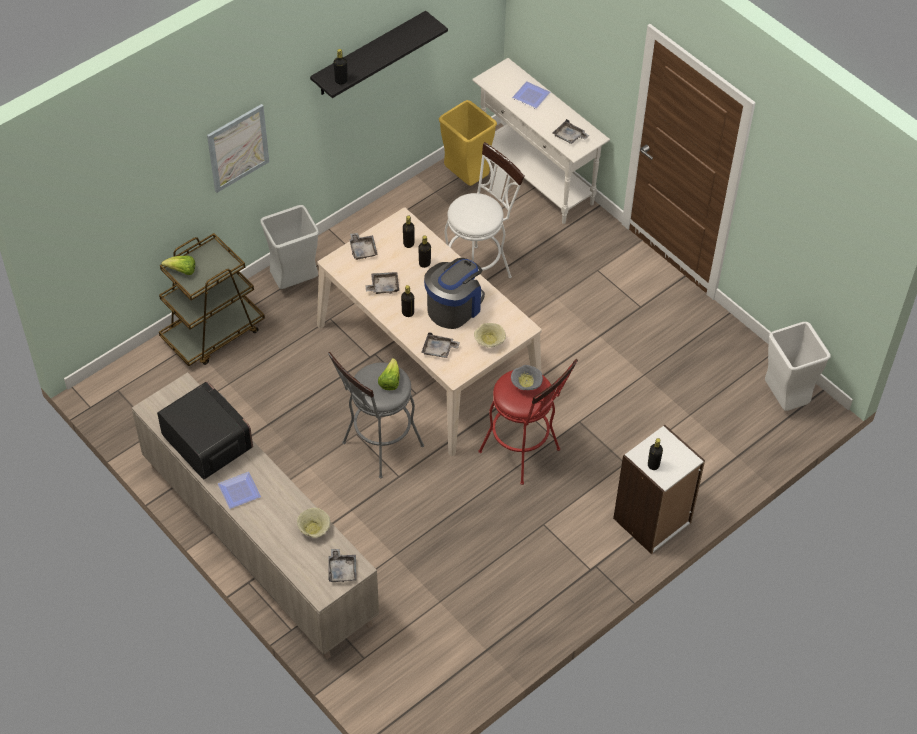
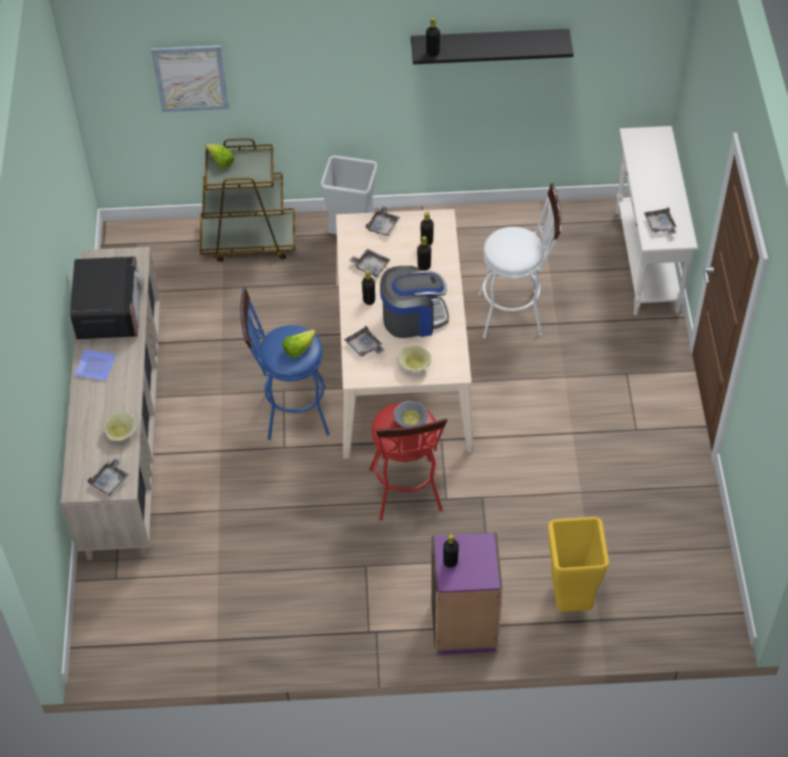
camera: 40 degrees right, 0 degrees up
(238, 148) = (314, 72): picture -> picture (190, 78)
(378, 448) = (289, 413): grey stool -> blue stool
(466, 178) = (582, 226): yellow trash can -> yellow trash can (570, 596)
(530, 95) = (659, 170): plate -> none
(652, 521) = (464, 626): white bookcase -> purple bookcase
(785, 400) = (696, 598): white trash can -> none

